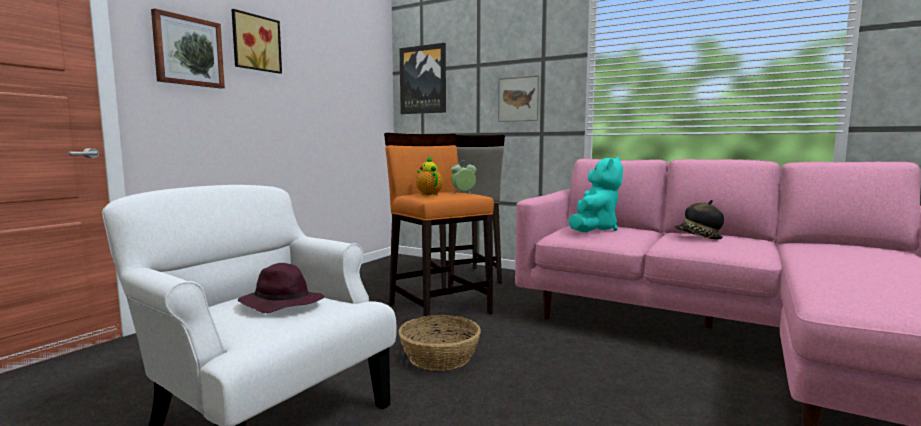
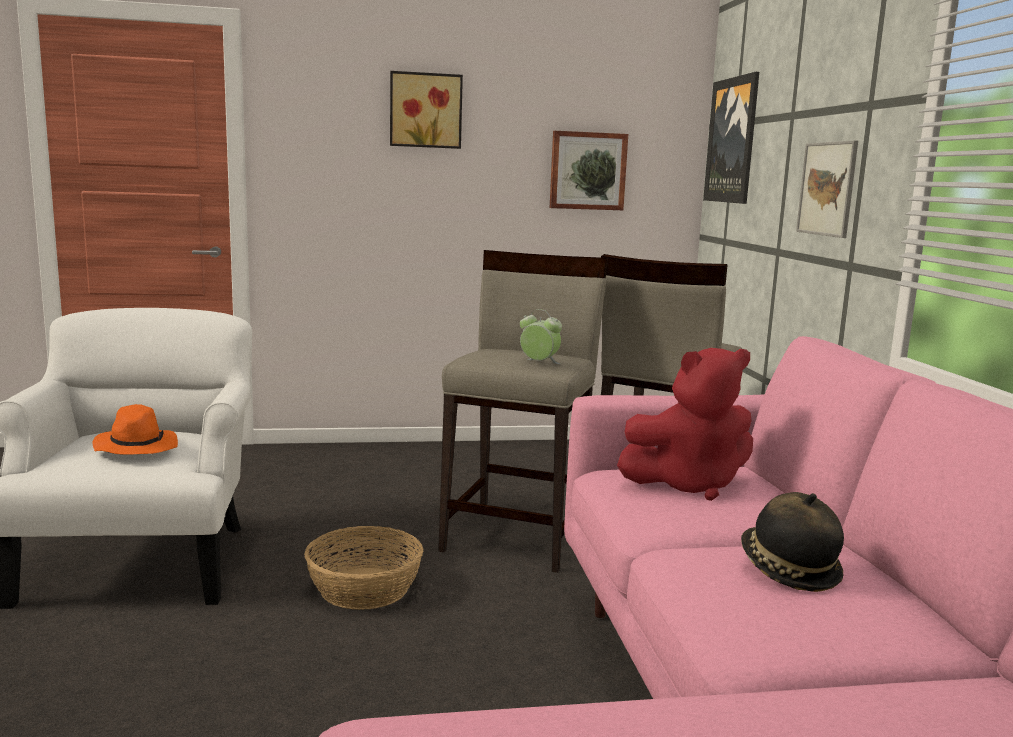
camera: 50 degrees right, 5 degrees up
(188, 51) = (330, 133): picture -> picture (587, 171)
(281, 304) = (136, 448): purple hat -> orange hat
(428, 194) = (492, 354): teapot -> none
(439, 308) = (518, 535): orange stool -> beige stool
(593, 229) = (688, 484): turquoise plush toy -> red plush toy

